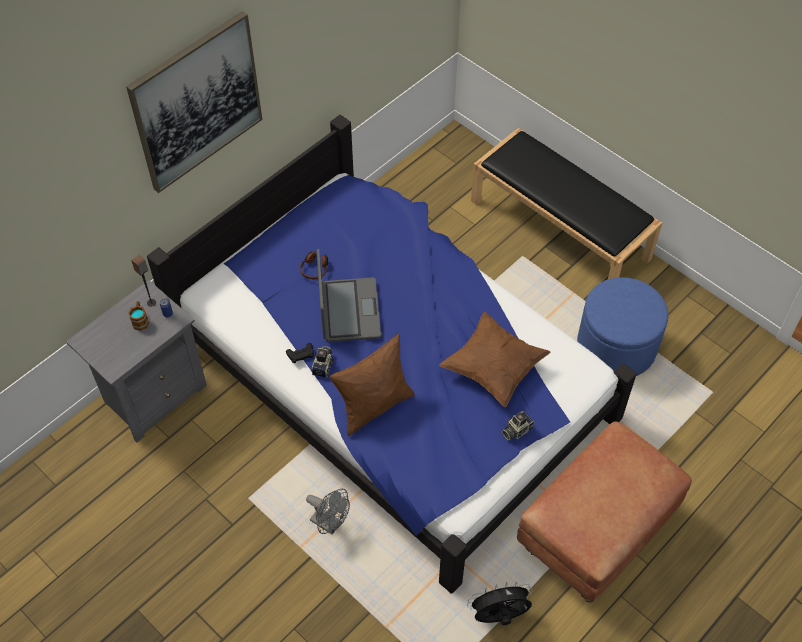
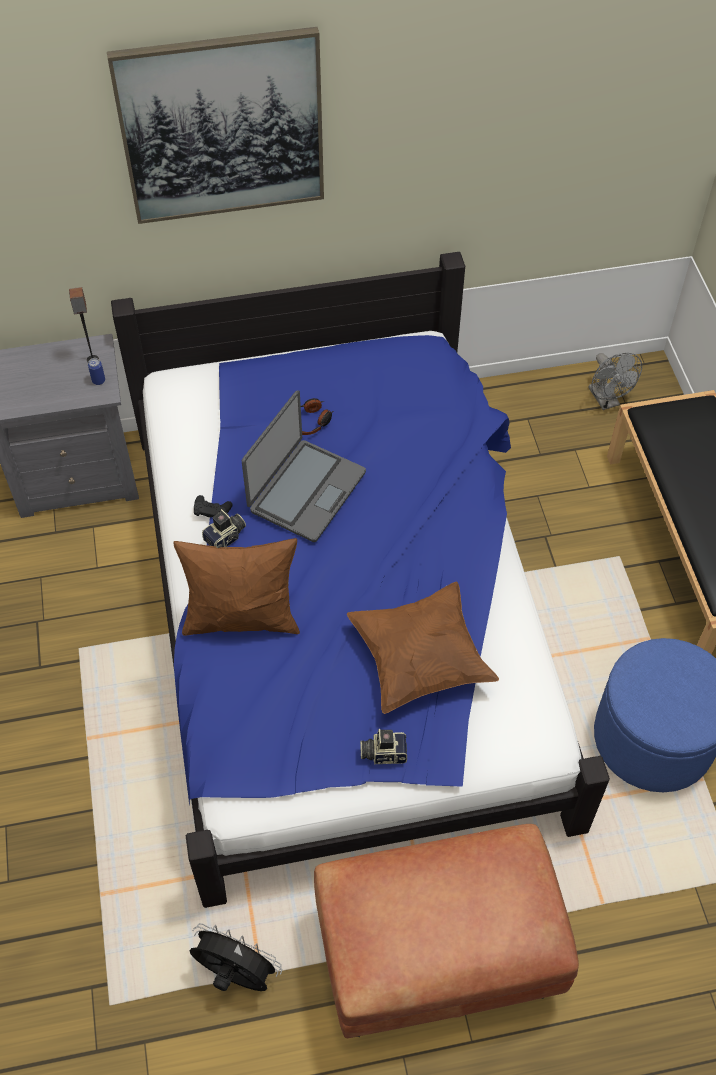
camera: 35 degrees right, 0 degrees up
(140, 320) = (65, 372): mug -> none
(330, 524) = (139, 734): grey fan -> grey fan (606, 401)

